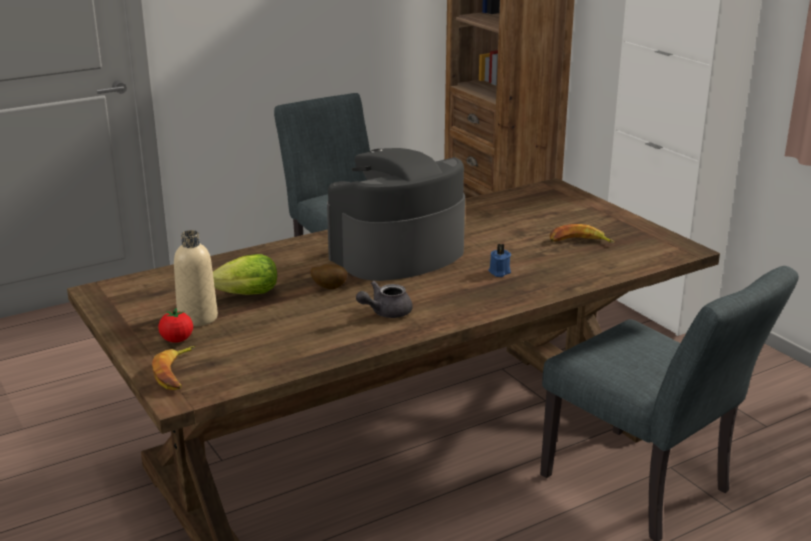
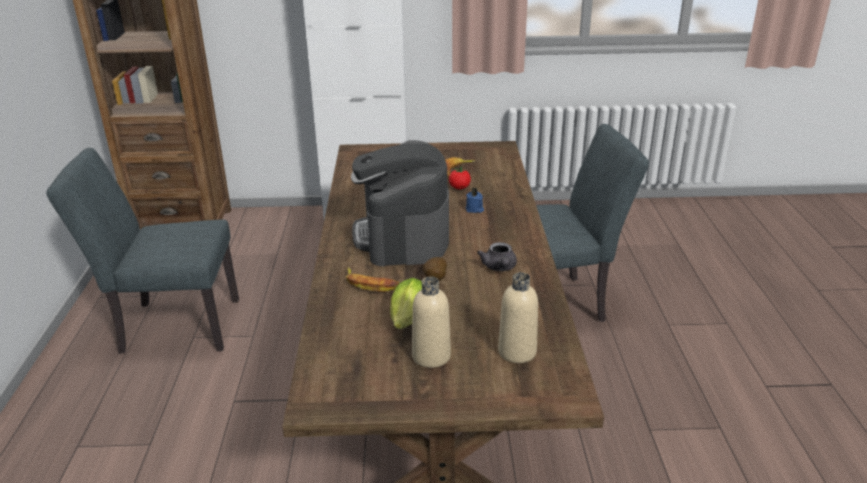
camera: 60 degrees left, 5 degrees up
(176, 373) = (528, 390): banana -> banana (370, 284)
(177, 340) = (465, 376): tomato -> tomato (459, 188)
(235, 354) = (517, 352): none -> beige bottle

